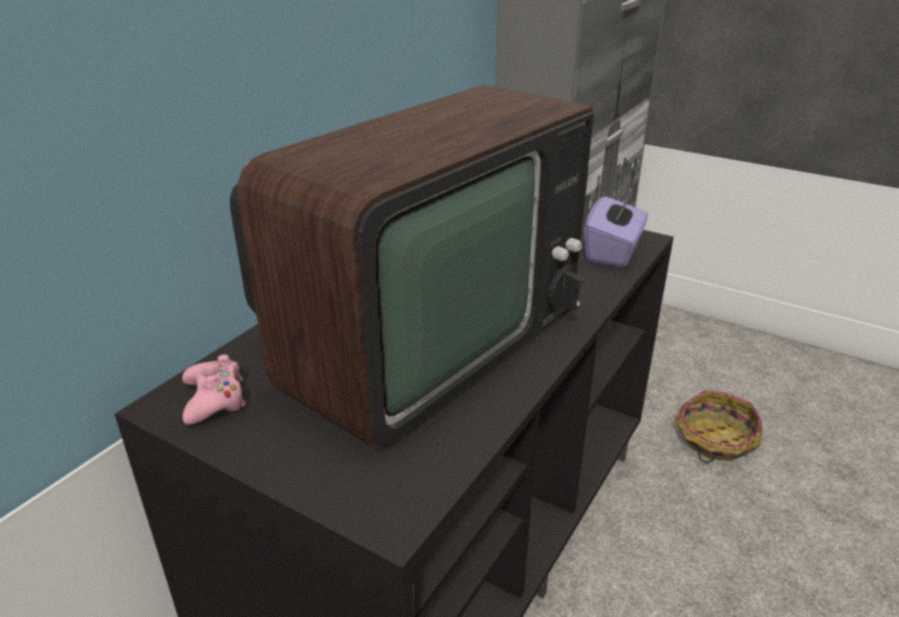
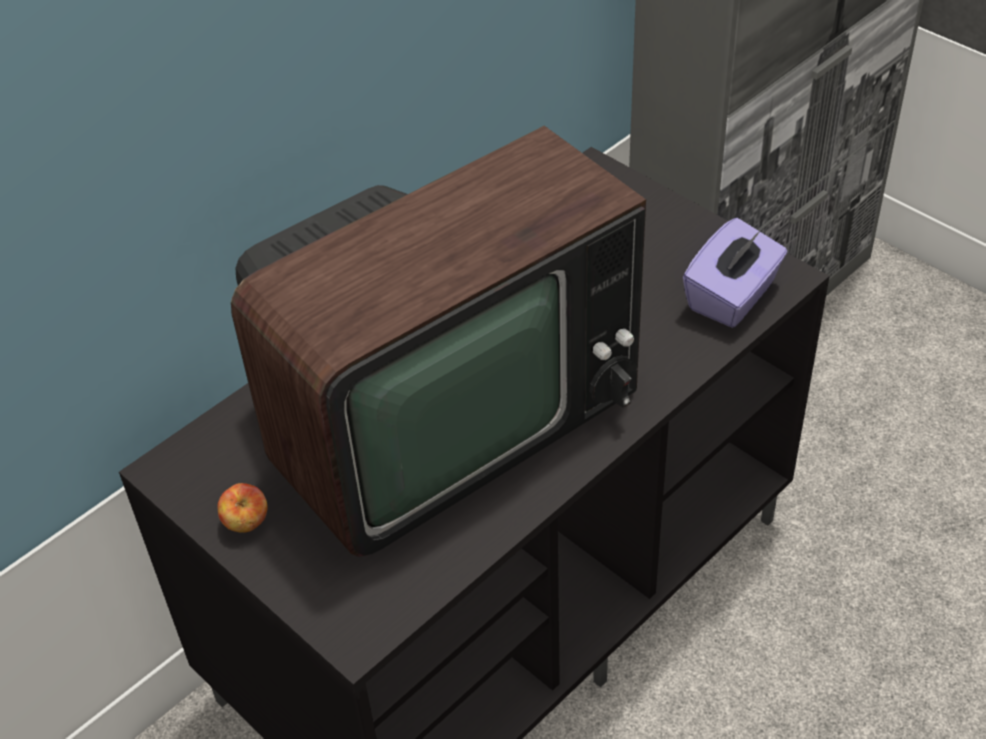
camera: 15 degrees right, 15 degrees up
(214, 399) = (215, 468): pink game controller -> none
(253, 438) = (246, 523): none -> apple
(714, 439) = (910, 511): basket -> none

